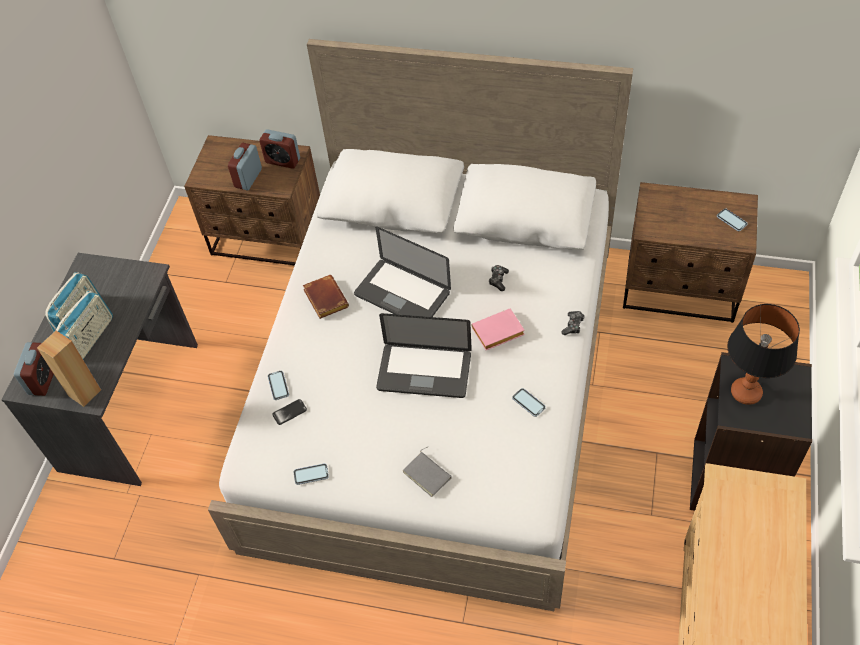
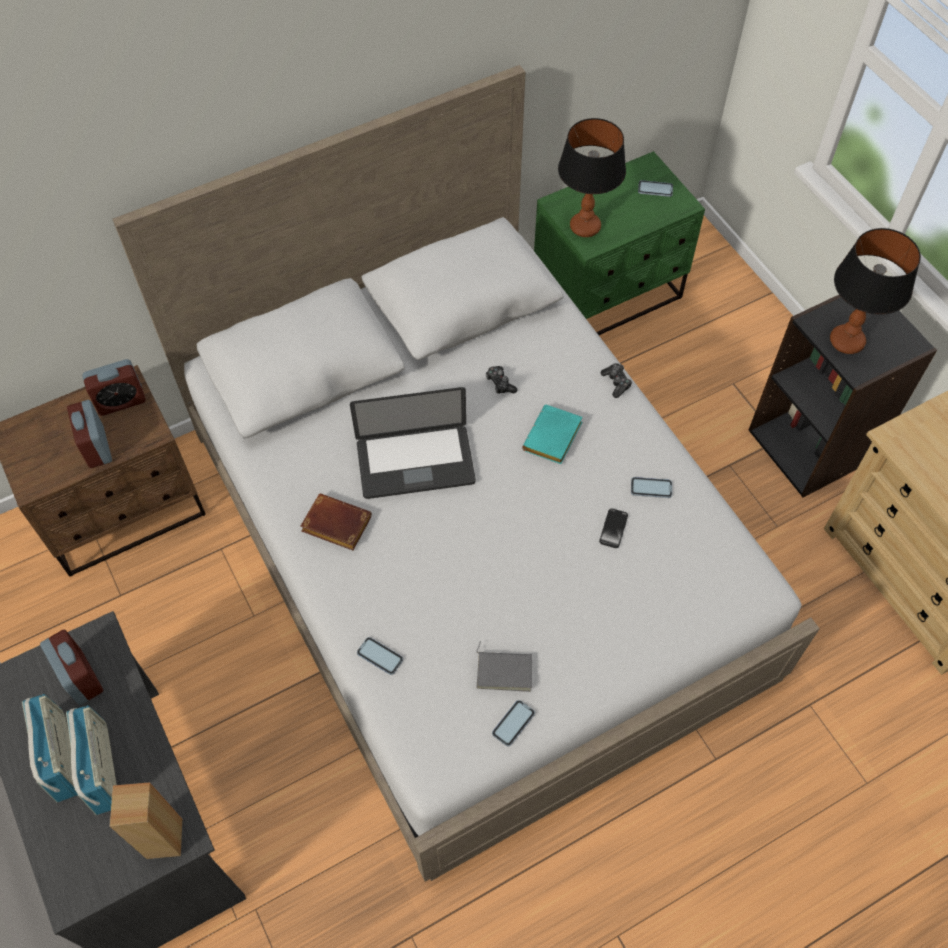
camera: 45 degrees left, 5 degrees up
(43, 379) = (88, 865): alarm clock -> alarm clock (80, 677)
(289, 412) = (422, 676): phone -> phone (613, 528)
(424, 372) = (520, 529): laptop -> none
(428, 474) = (629, 630): grey book -> grey book (504, 670)
(497, 333) = (553, 439): pink book -> turquoise book
(654, 217) = (584, 227): none -> table lamp
(680, 289) = (608, 295): brown nightstand -> green nightstand

